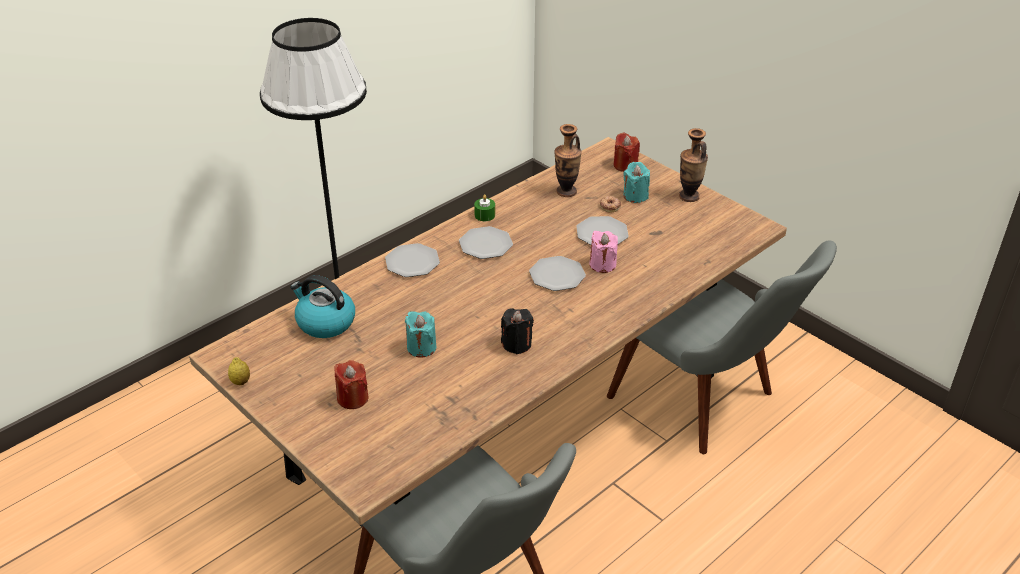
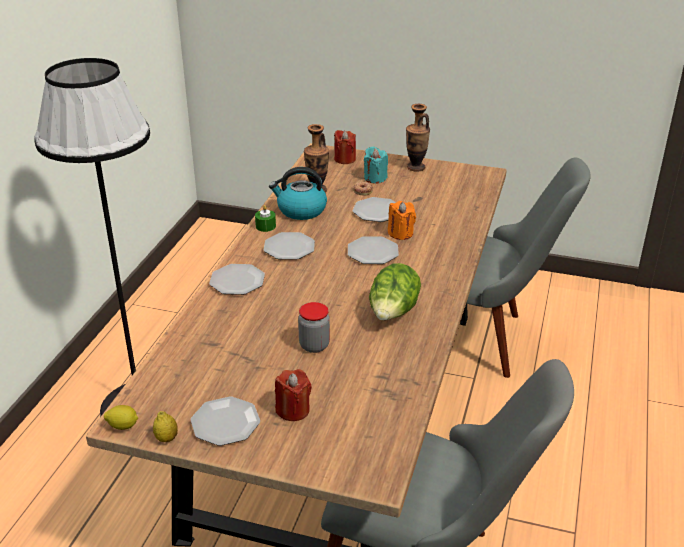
camera: 30 degrees left, 5 degrees down
(219, 358) = (123, 426): none -> lemon
(293, 387) = (226, 423): none -> plate
(325, 322) = (202, 357): kettle -> kettle (301, 210)
(421, 347) = (314, 345): turquoise candle -> jar
(516, 344) = (393, 314): black candle -> lettuce
(602, 264) = (400, 233): pink candle -> orange candle

